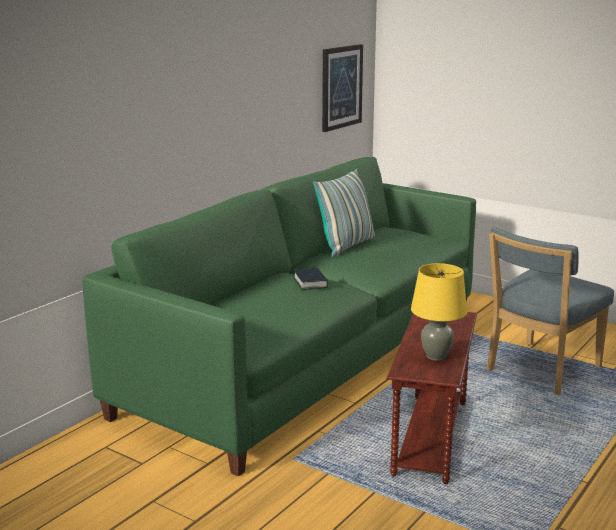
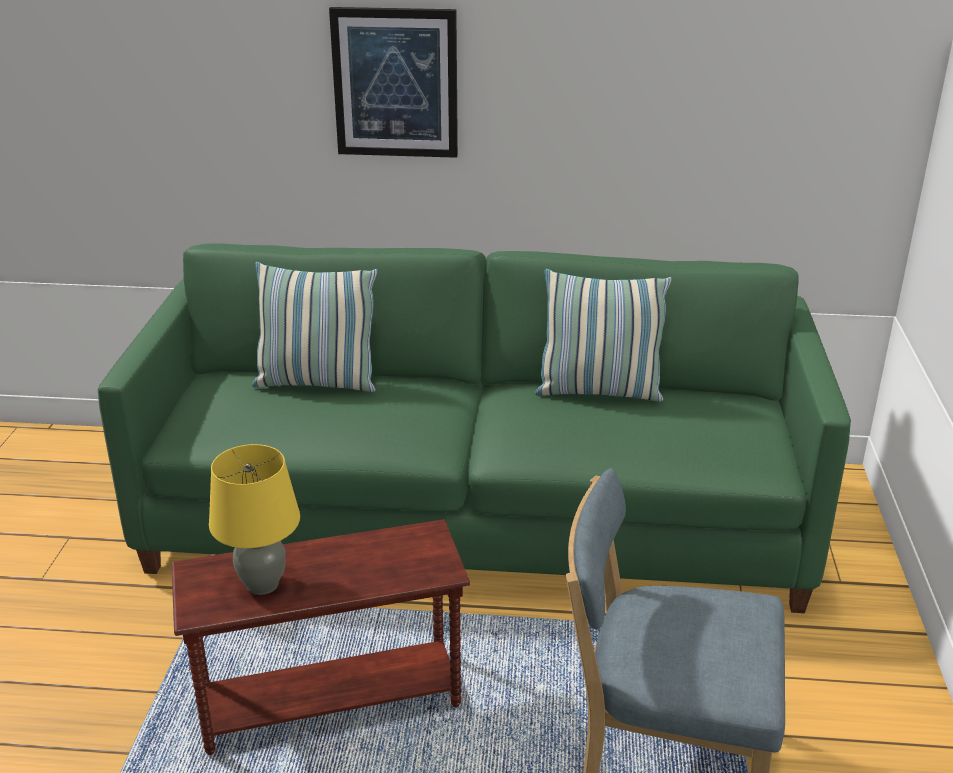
camera: 60 degrees right, 10 degrees up
(242, 298) = (317, 383): none -> pillow
(310, 283) = (402, 408): book -> none
(341, 87) = (803, 129): picture -> picture (395, 83)

